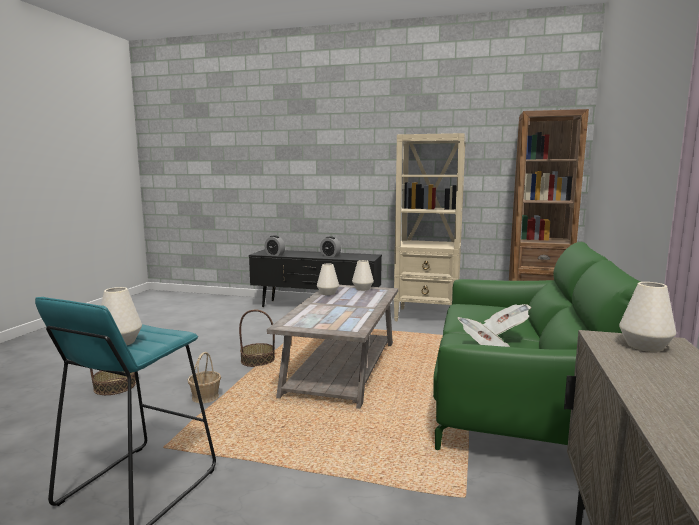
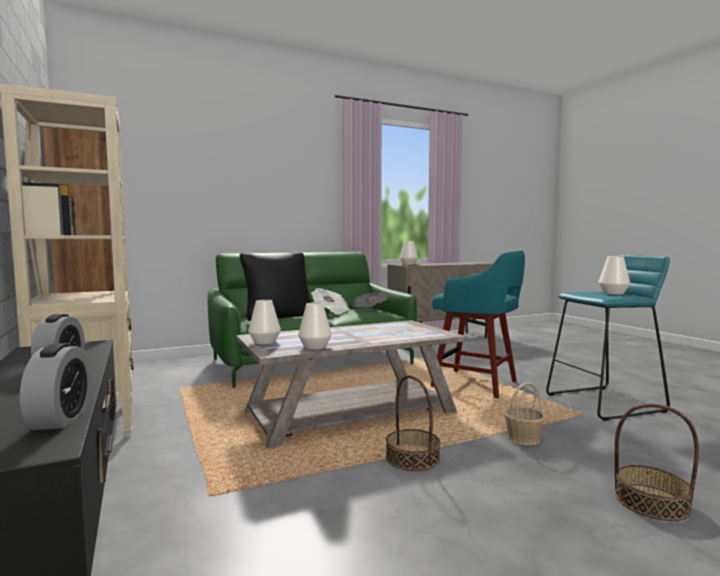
camera: 130 degrees left, 5 degrees down
(308, 448) = (477, 384): none -> turquoise stool
(489, 313) = (278, 316): none -> black pillow

